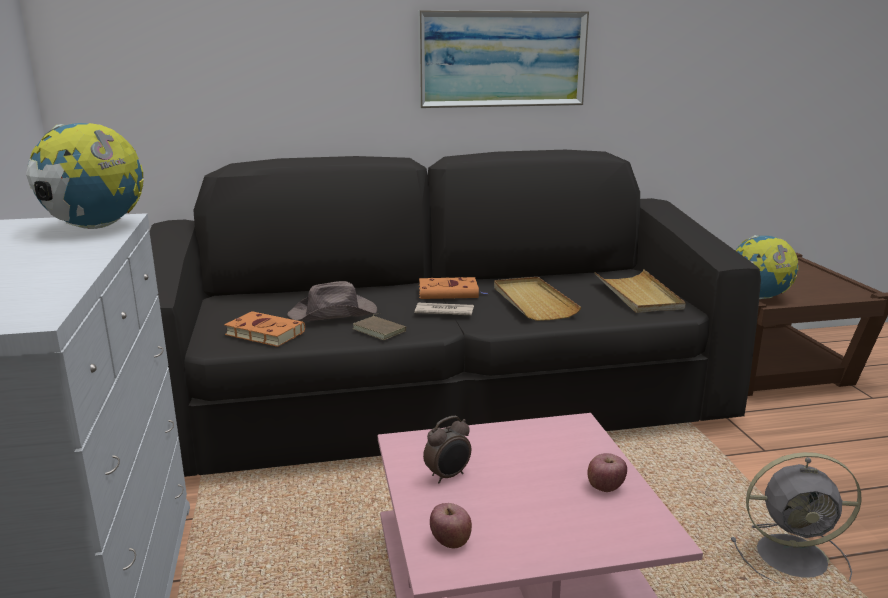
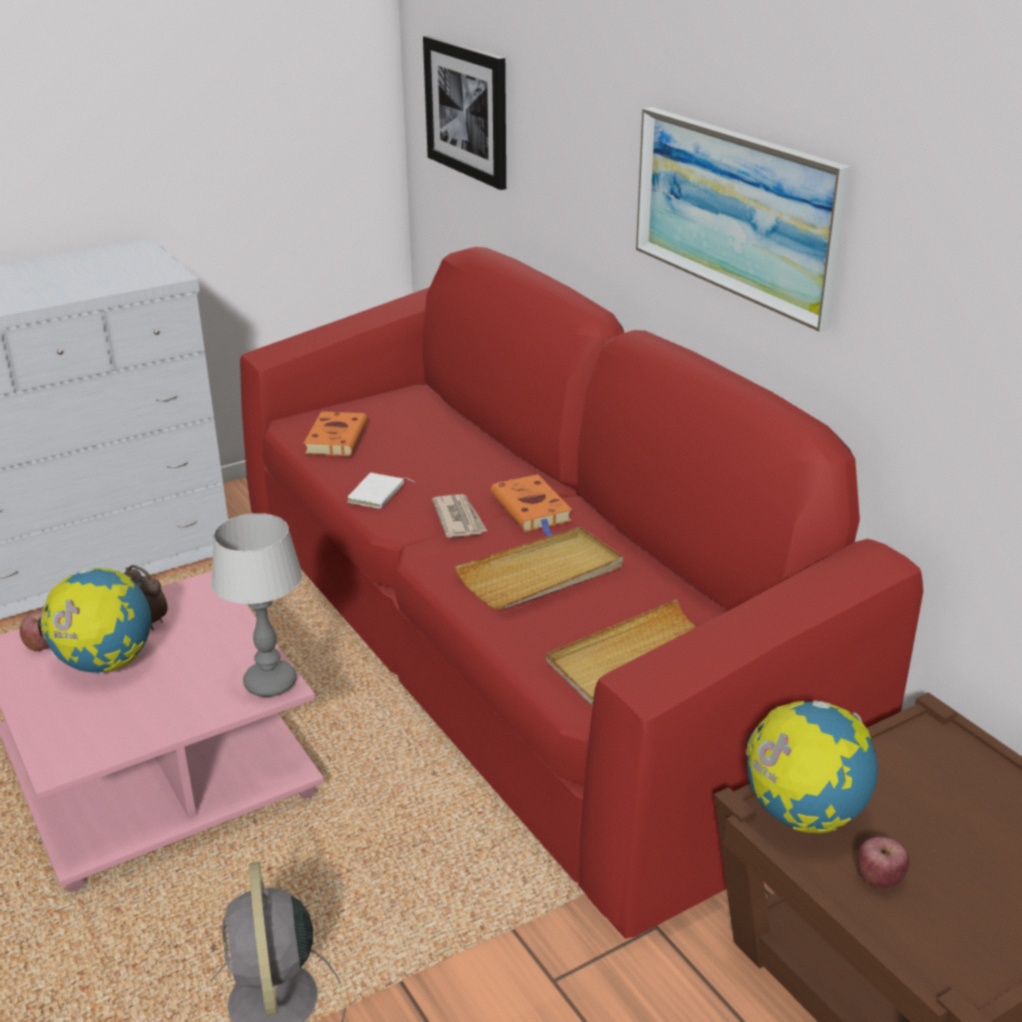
camera: 70 degrees right, 10 degrees up
(94, 227) = (138, 277): globe -> globe (105, 664)
(168, 60) = (467, 110): none -> picture
(334, 313) = (419, 458): brown hat -> none
(380, 330) = (378, 494): brown book -> white book
(445, 405) = (515, 646): black sofa -> red sofa
(571, 426) = (271, 682): none -> table lamp
(605, 487) = (145, 720): apple -> apple (879, 879)

